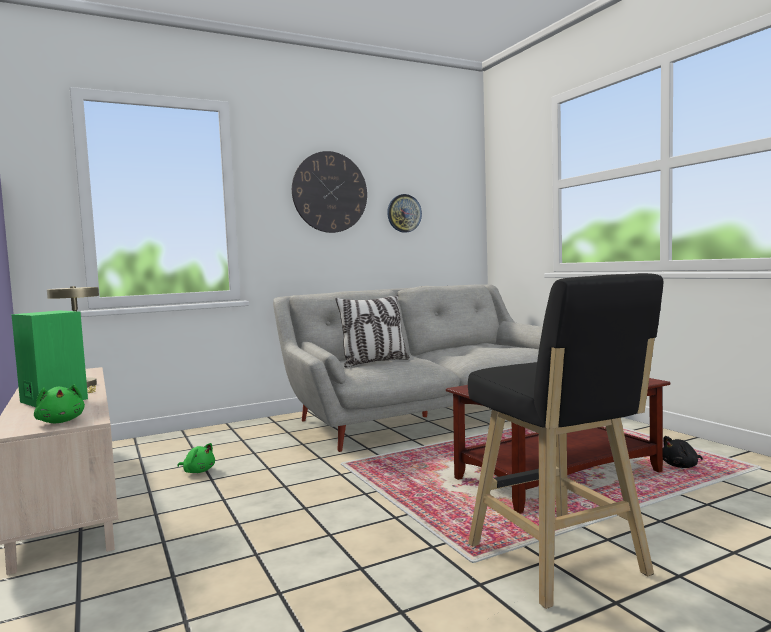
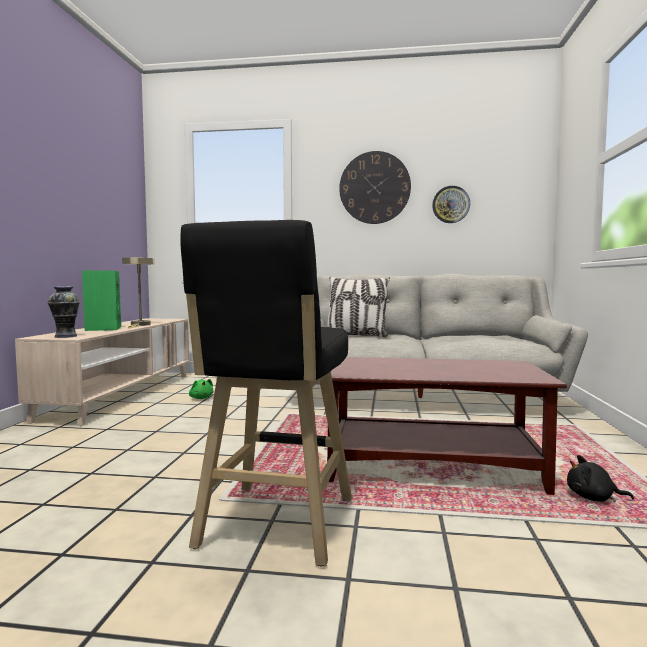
camera: 35 degrees right, 0 degrees up
(61, 421) = (66, 336): green plush toy -> vase

